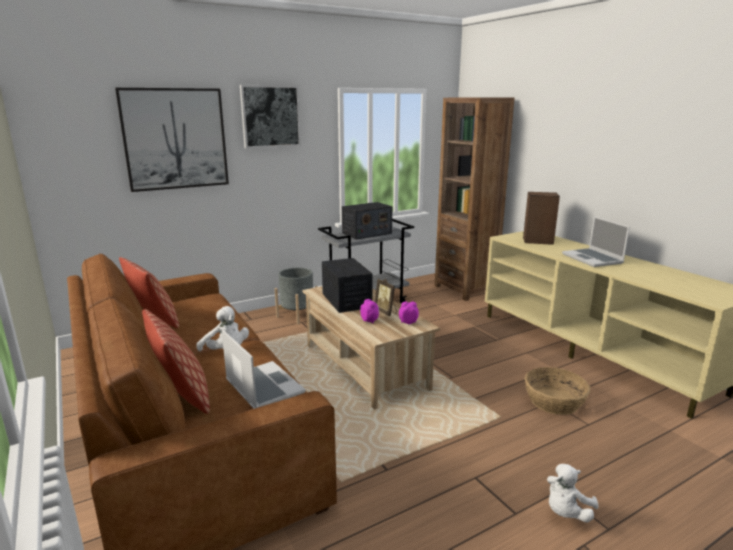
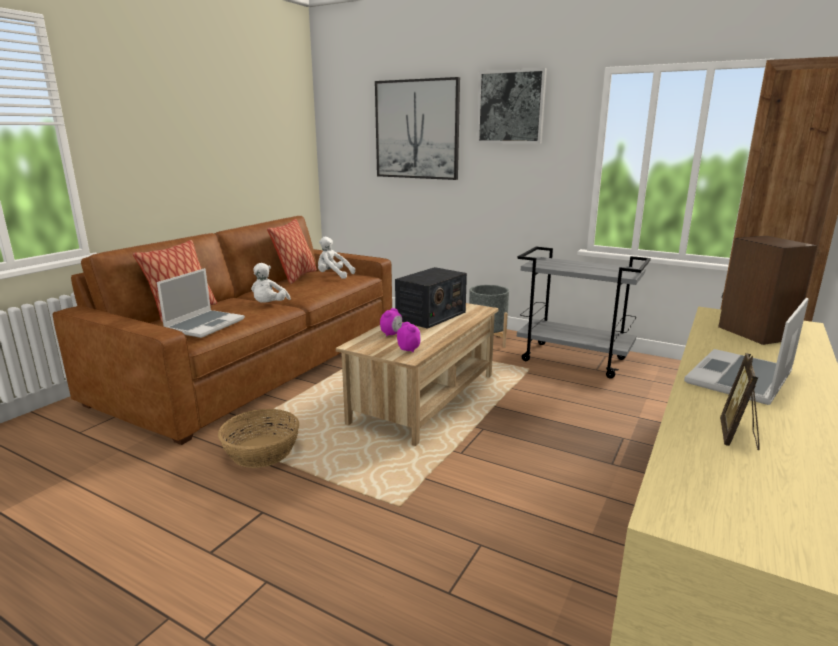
camera: 60 degrees right, 0 degrees up
(366, 233) = (585, 266): radio -> none
(386, 312) = (423, 336): picture frame -> picture frame (738, 437)
(553, 401) = (483, 547): basket -> basket (261, 451)
(566, 513) = (224, 594): white plush toy -> white plush toy (333, 276)

